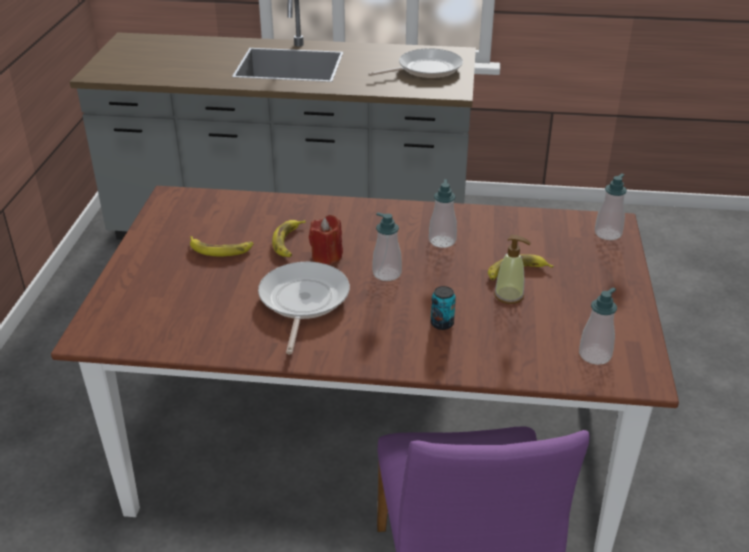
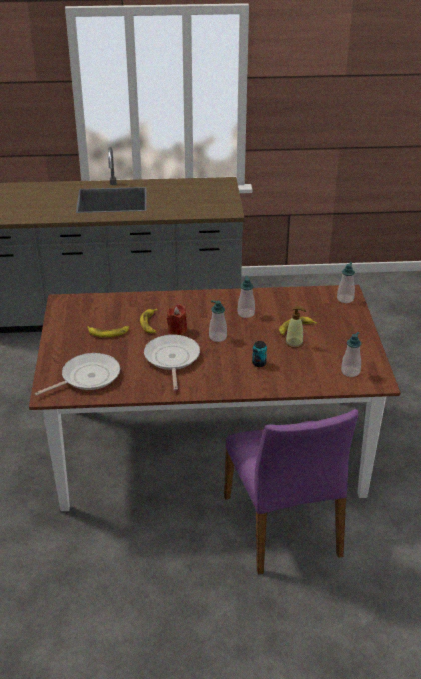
camera: 10 degrees left, 0 degrees up
(426, 69) = (207, 196): frying pan -> frying pan (87, 377)

